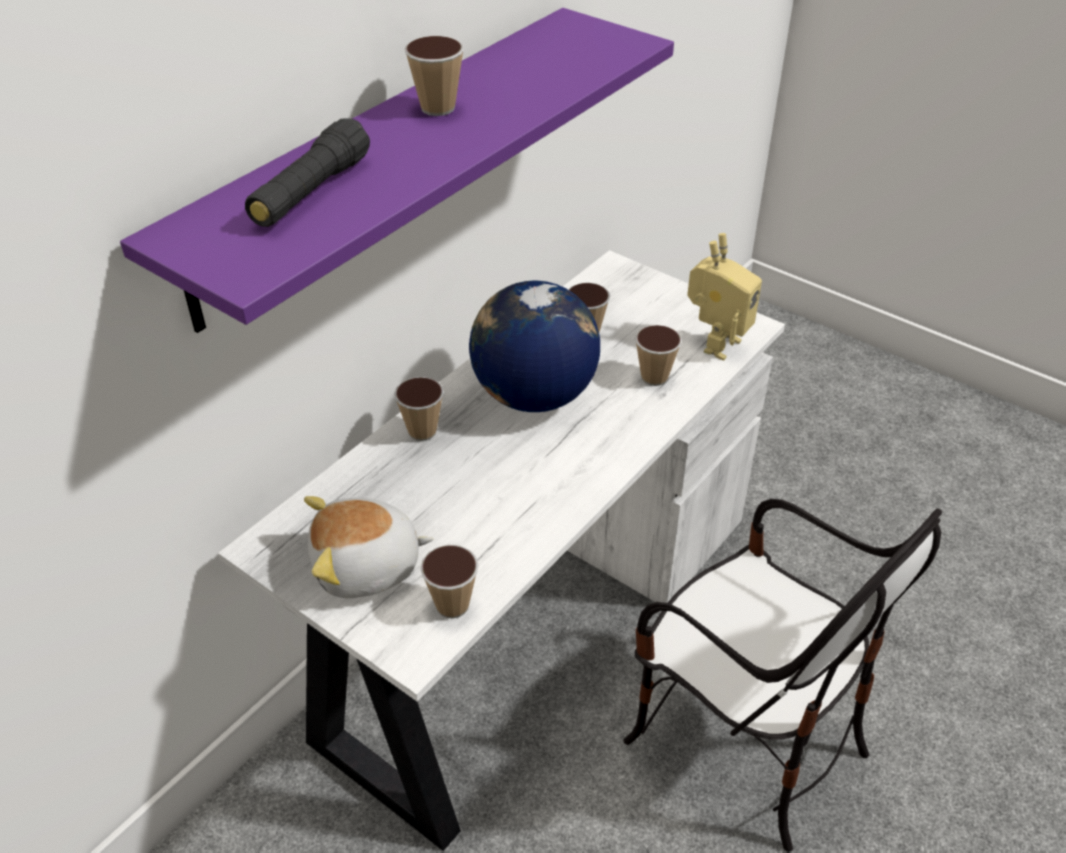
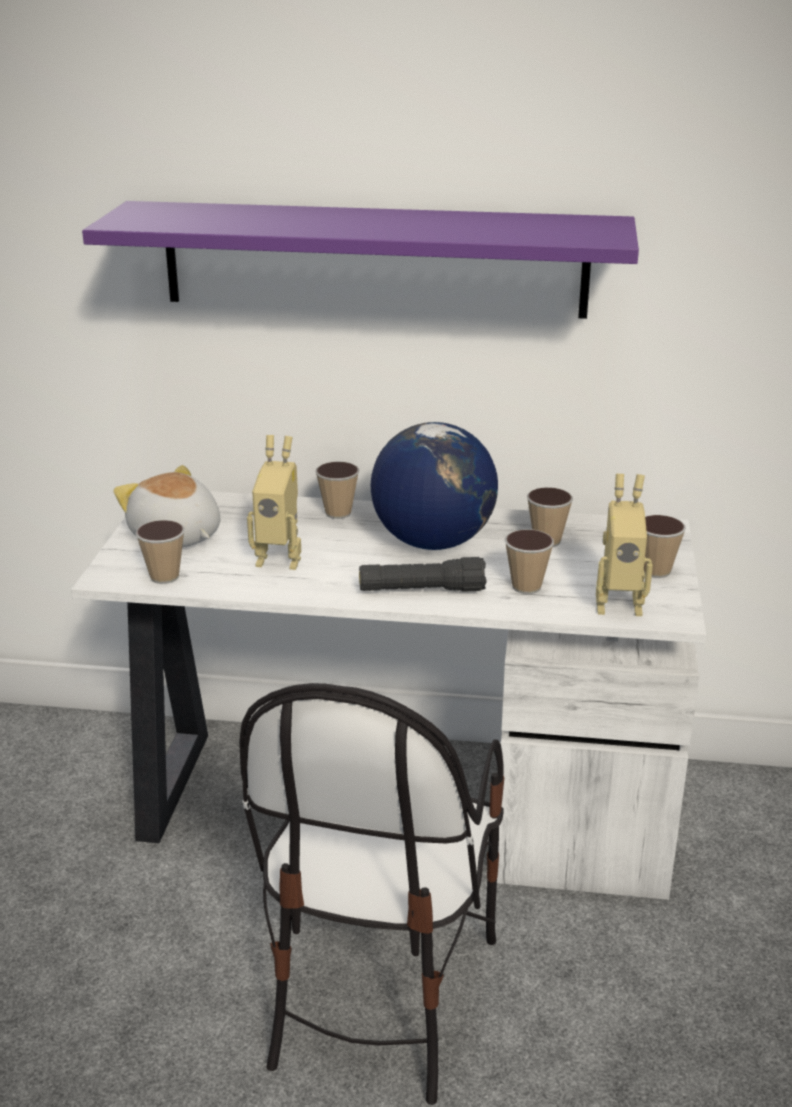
camera: 60 degrees right, 15 degrees down
(311, 192) = (230, 216): black flashlight -> black flashlight (422, 590)
(438, 108) = (392, 218): cup -> cup (656, 571)
(483, 505) = (280, 558): none -> toy robot

